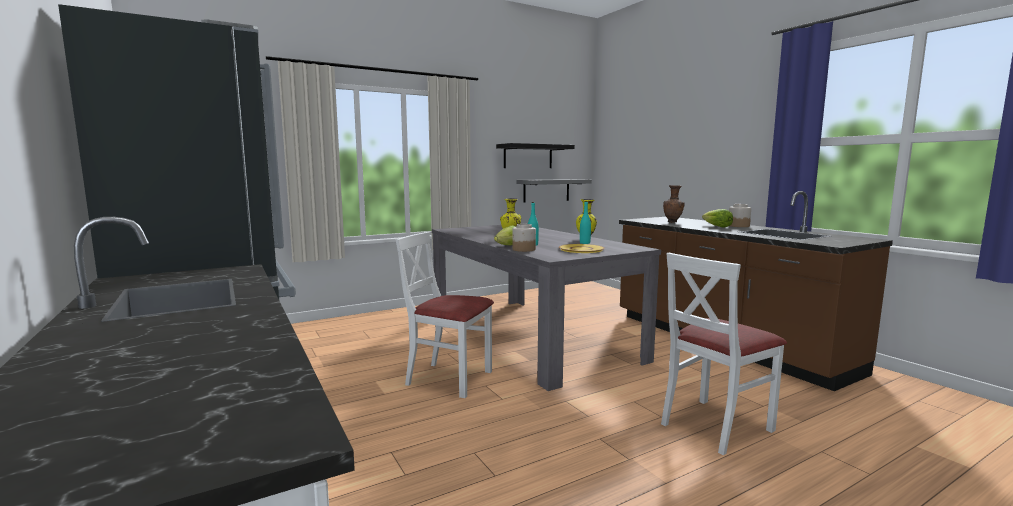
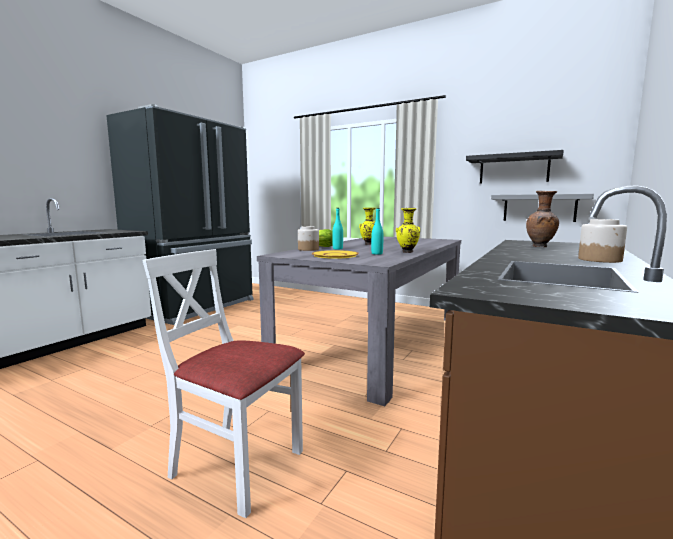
camera: 60 degrees right, 0 degrees up
(449, 379) = (258, 339): white chair -> none
(716, 226) = (549, 255): lettuce -> none

